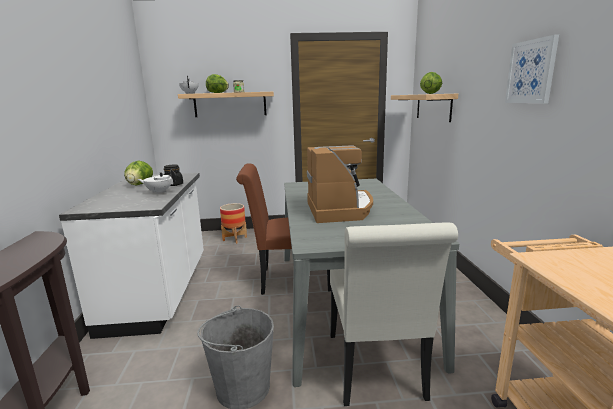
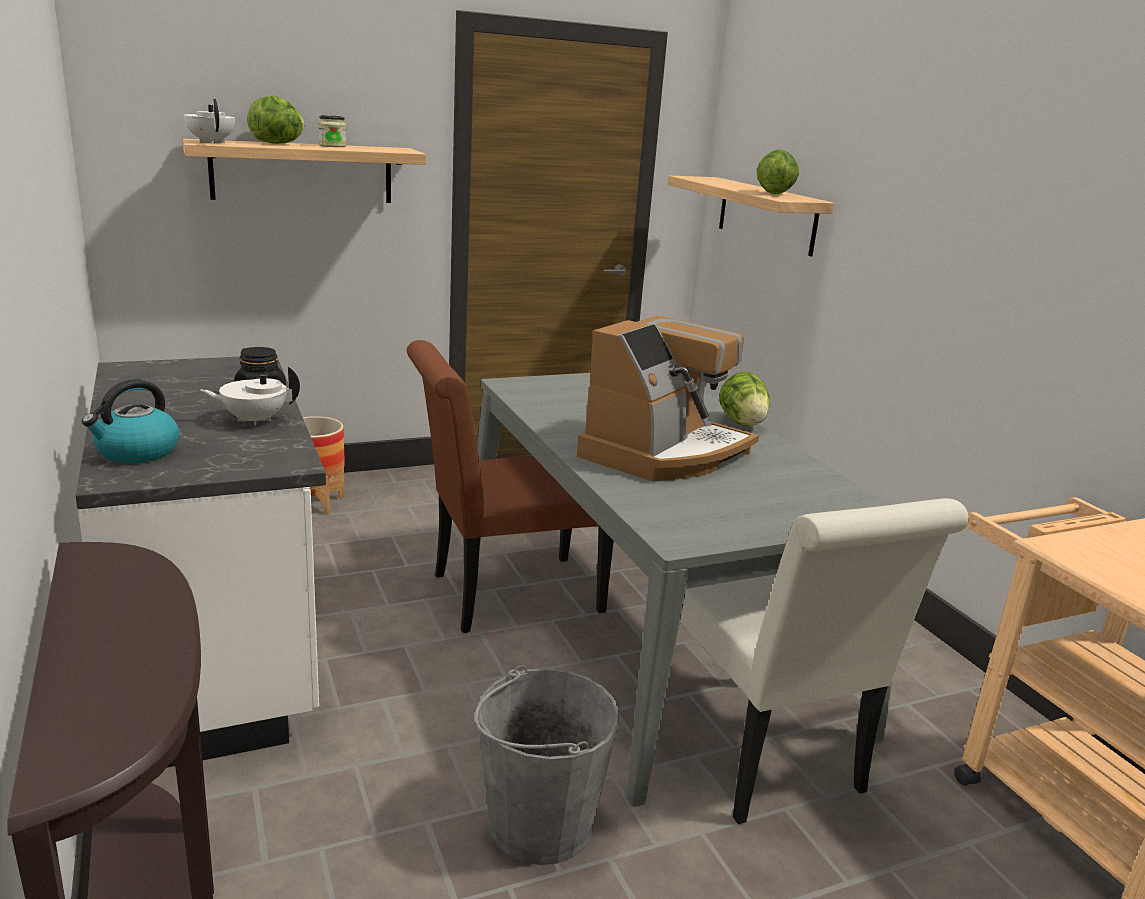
camera: 20 degrees left, 5 degrees up
(101, 201) = (137, 452): none -> kettle
(139, 184) = (167, 395): lettuce -> lettuce (742, 423)
(340, 209) = (665, 453): coffee machine -> coffee machine turned 60 degrees clockwise
(531, 72) = (1003, 204): picture -> none

